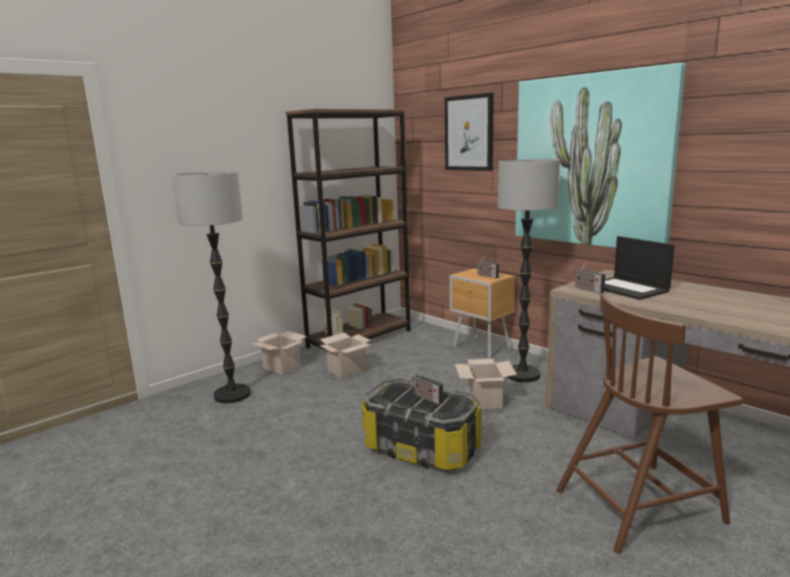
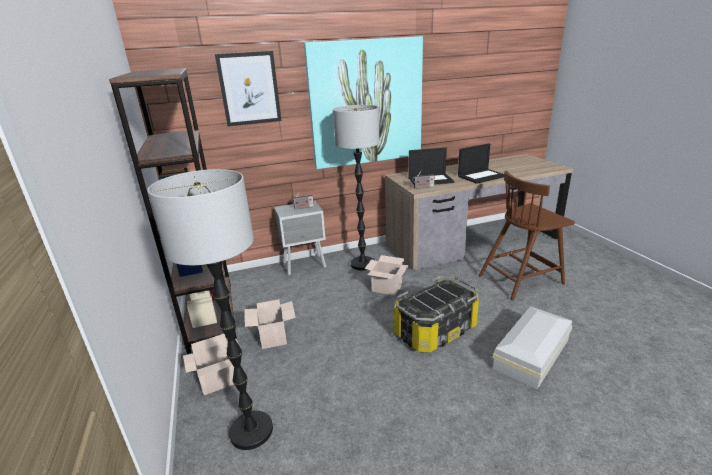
camera: 65 degrees left, 10 degrees up
(426, 398) = (436, 294): radio -> none
(427, 535) = (533, 353): none -> white storage box
(482, 348) = (305, 265): brown nightstand -> grey nightstand
(640, 505) = (521, 279): brown chair -> brown chair turned 60 degrees clockwise
(710, 310) = (482, 176): none -> laptop

